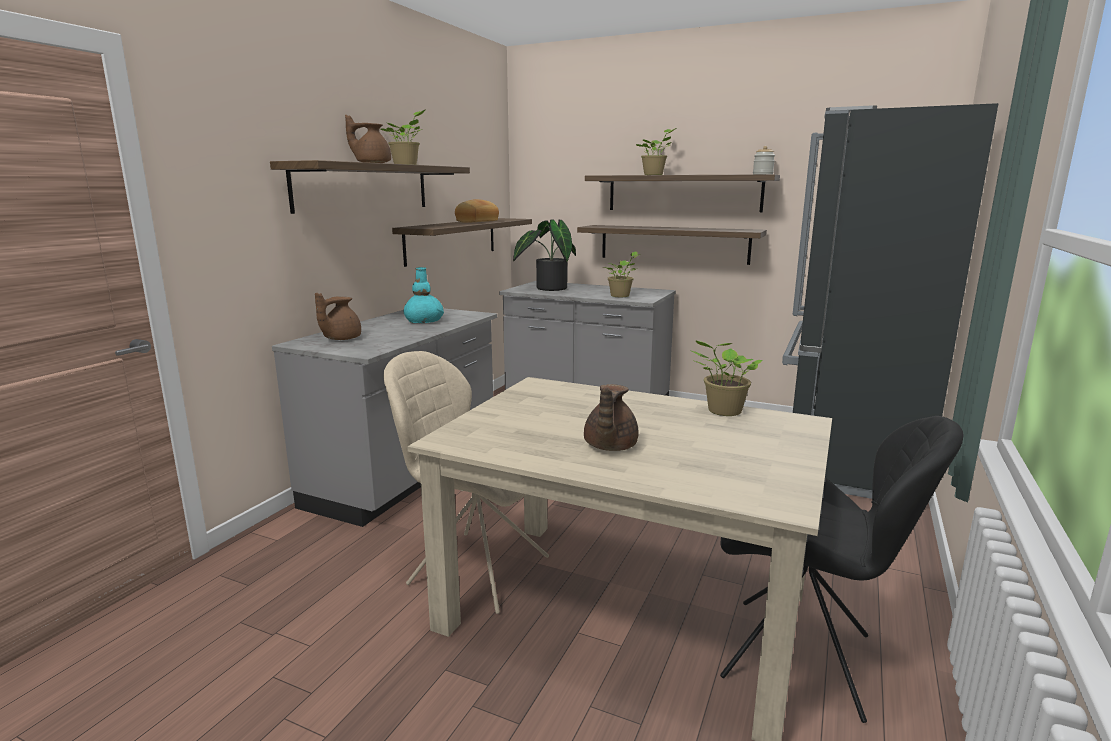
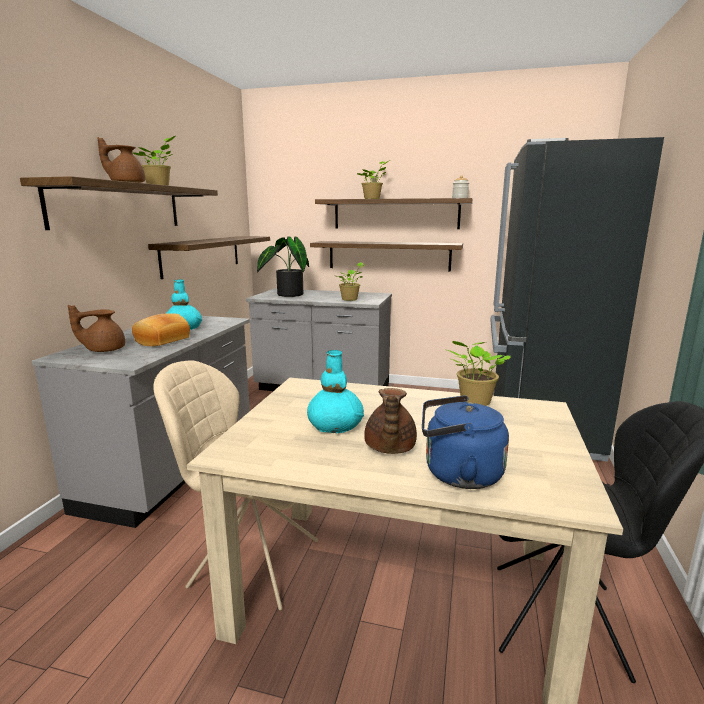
camera: 10 degrees left, 0 degrees up
(340, 339) = (104, 350): brown teapot -> brown teapot turned 45 degrees clockwise
(476, 221) = (223, 238): bread -> bread (161, 340)
(560, 423) = (335, 425): none -> turquoise vase
(670, 473) = (458, 474): none -> blue kettle

